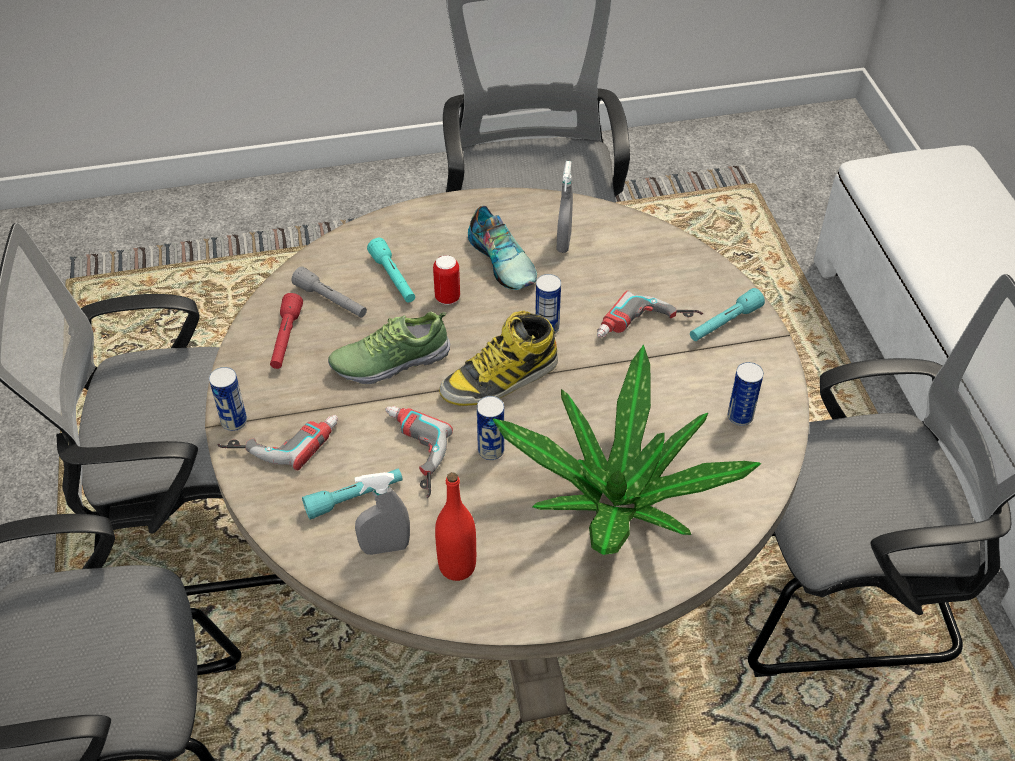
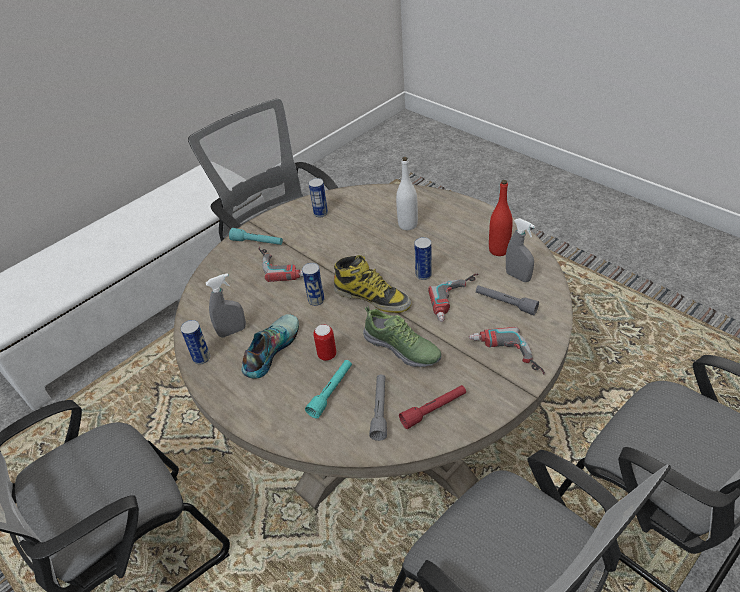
camera: 120 degrees left, 5 degrees down
(234, 421) = (518, 386): can -> can (201, 358)
(354, 498) = (505, 303): turquoise flashlight -> grey flashlight
(618, 499) = (407, 225): potted plant -> white bottle

